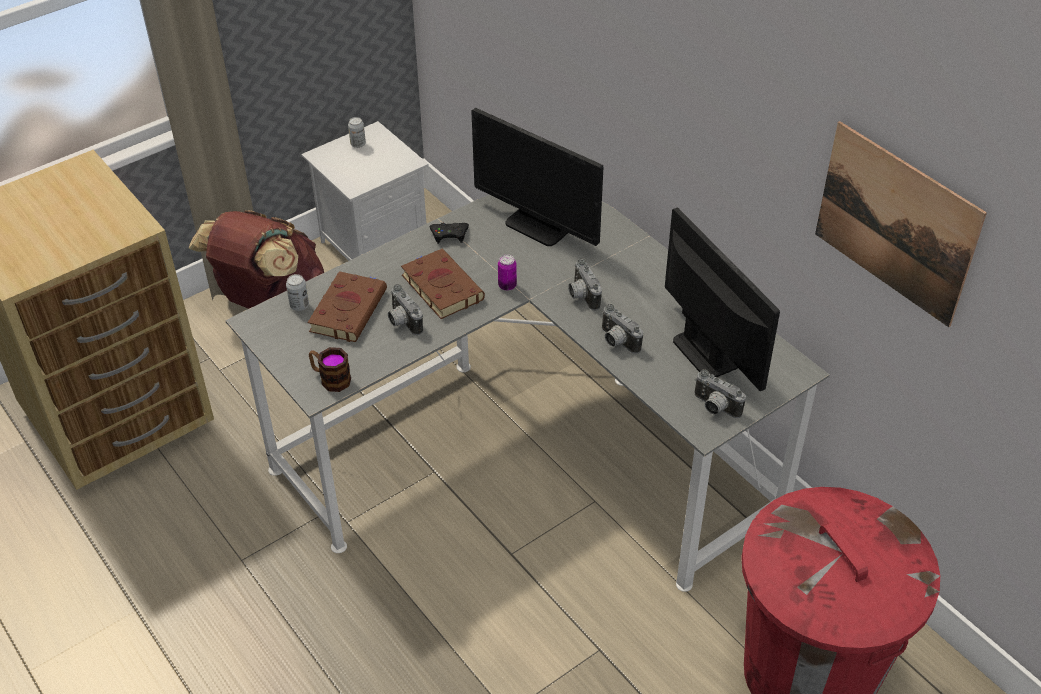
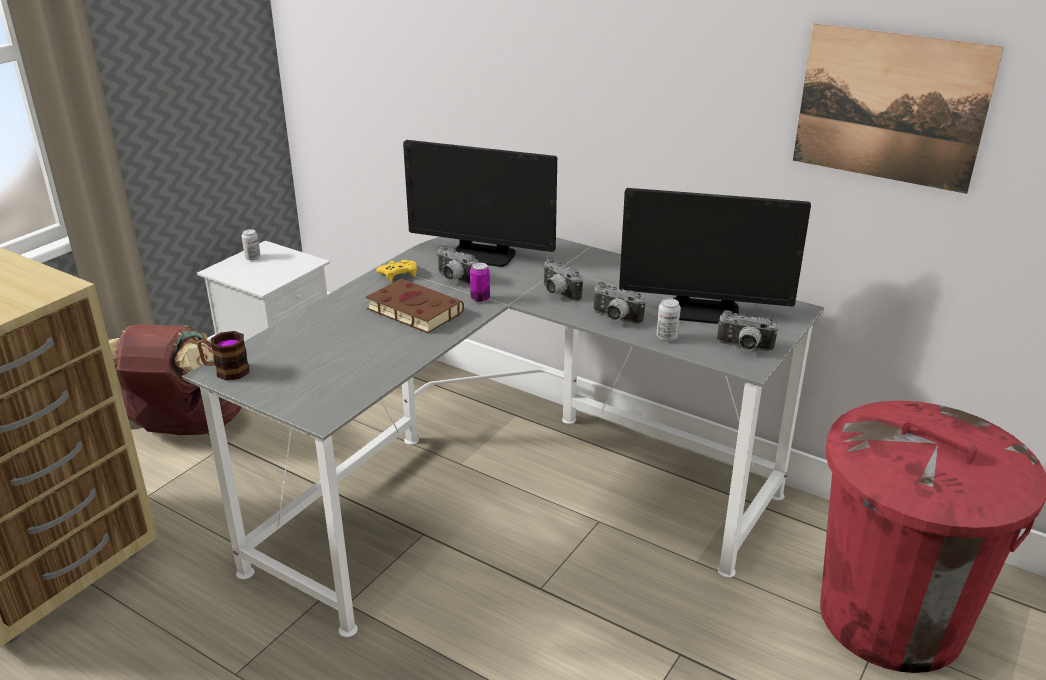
camera: 20 degrees left, 15 degrees down
(299, 306) = (265, 349): can -> can (667, 337)
(330, 379) = (332, 401): mug -> mug (225, 371)
(349, 309) = (323, 343): brown book -> none
(402, 322) = (387, 342): camera -> camera (454, 279)
(449, 235) = (399, 274): black game controller -> yellow game controller
(706, 352) = (704, 311): monitor -> monitor turned 150 degrees clockwise

